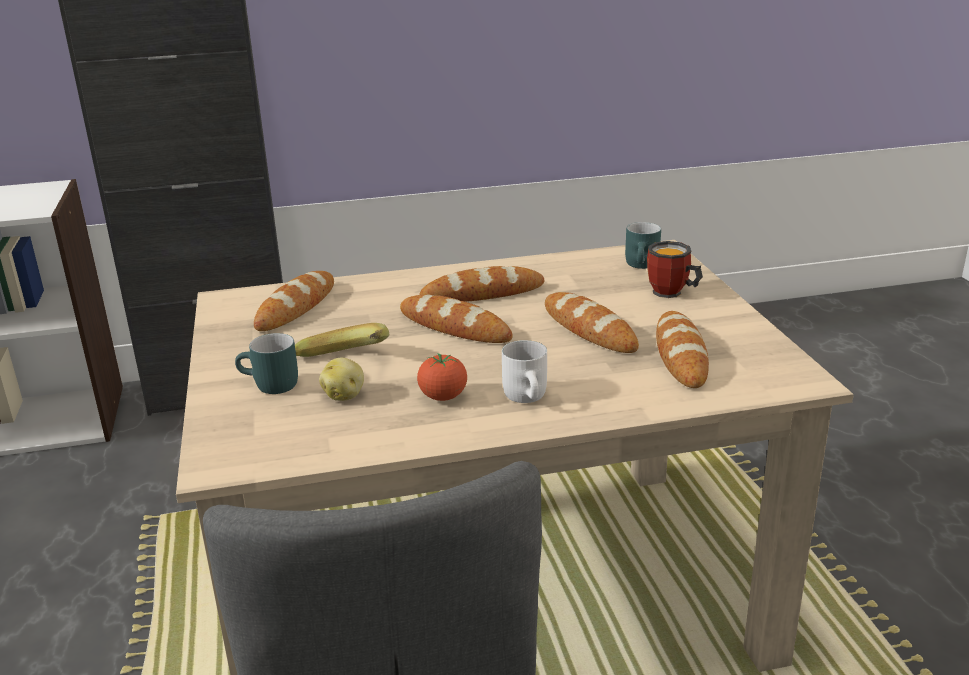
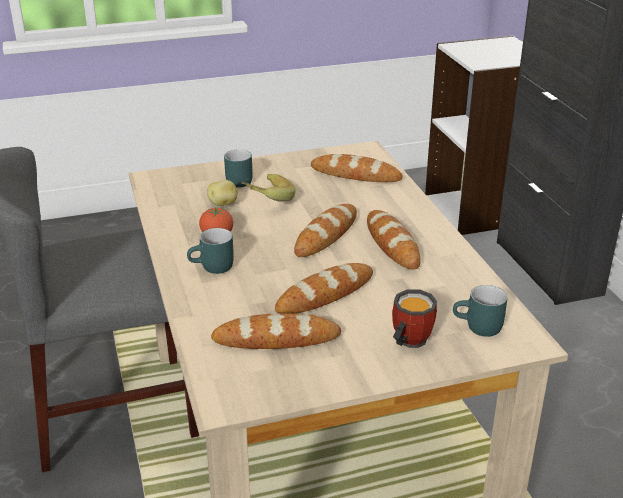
camera: 85 degrees right, 5 degrees up
(529, 397) = (213, 268): white mug -> turquoise mug

